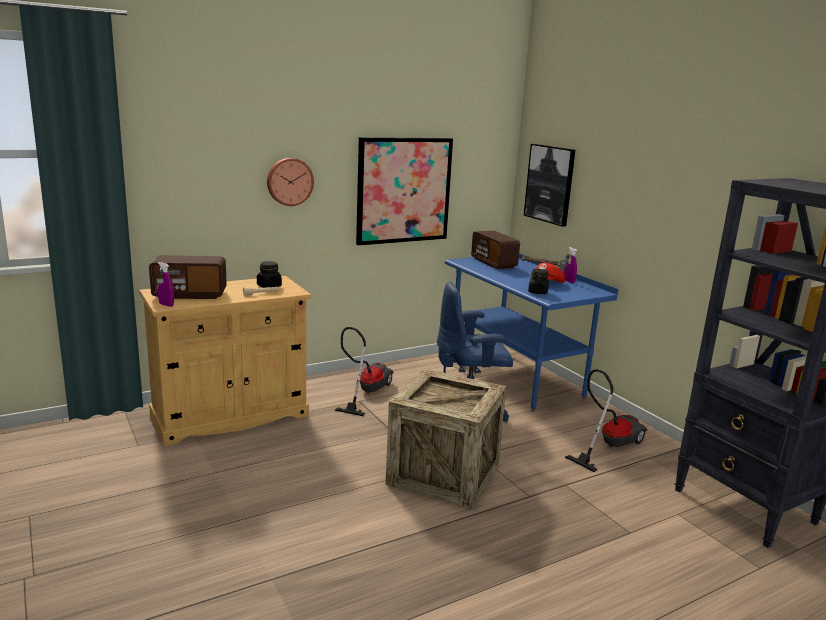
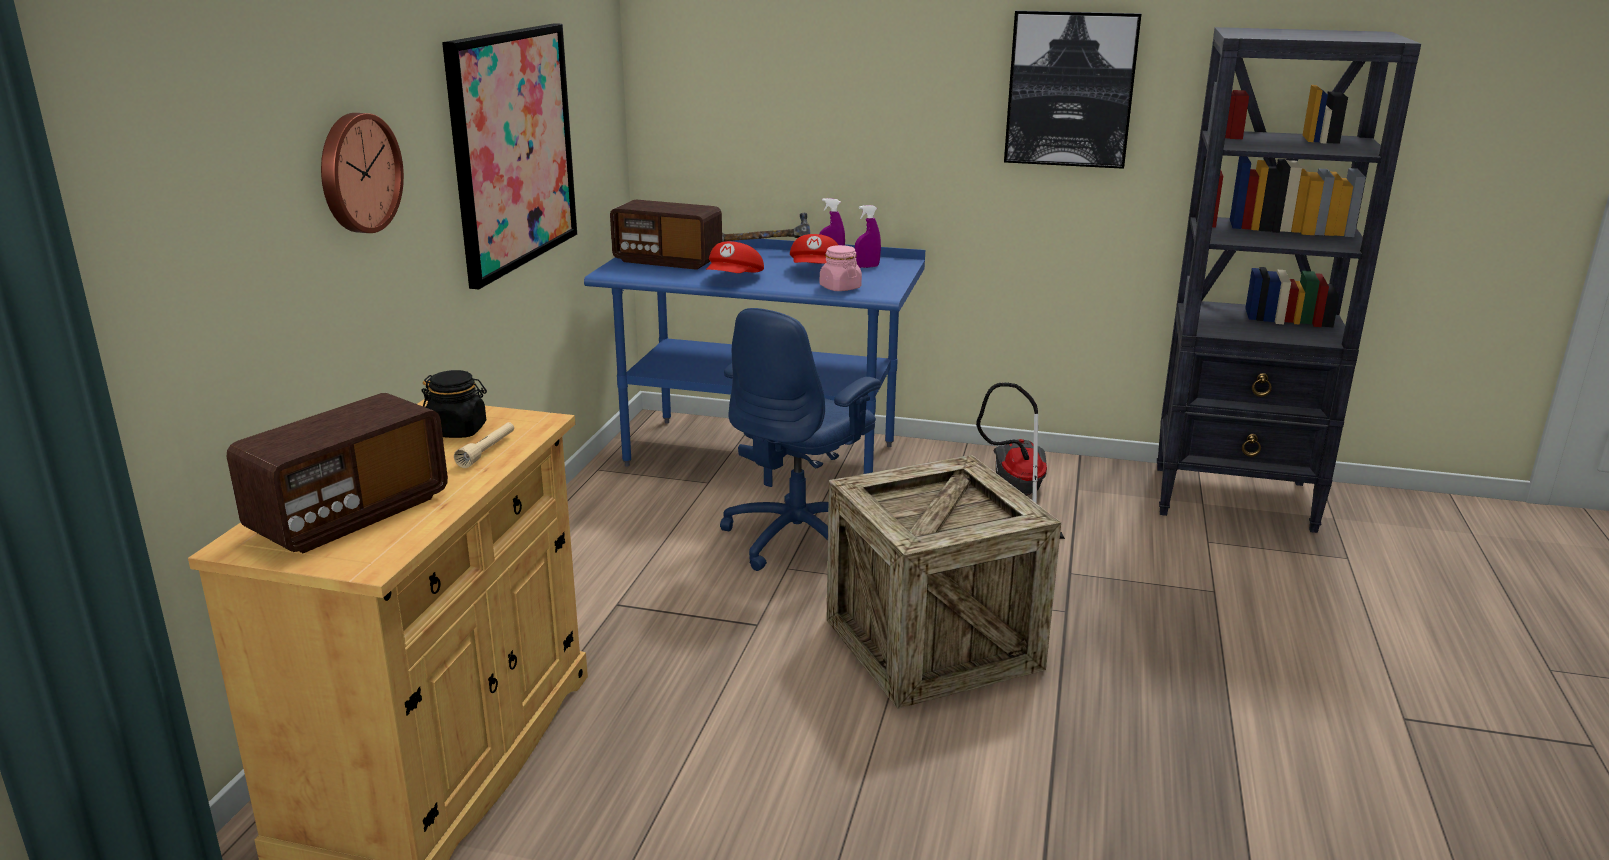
camera: 45 degrees left, 5 degrees up
(166, 305) = (366, 559): purple spray bottle -> purple spray bottle (867, 267)
(365, 392) = (598, 584): vacuum cleaner -> none
(501, 276) = (735, 279): none -> red cap
(537, 292) = (840, 288): black jar -> pink jar
(550, 184) = (725, 91): picture -> picture (1070, 89)

